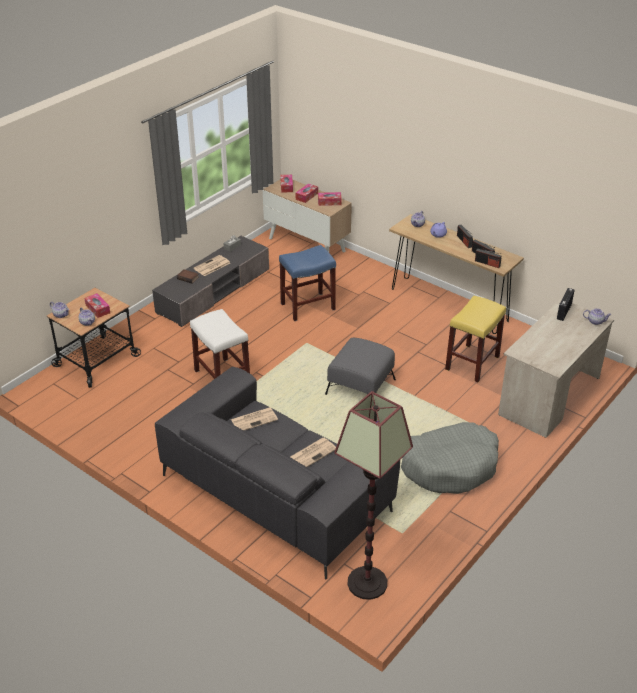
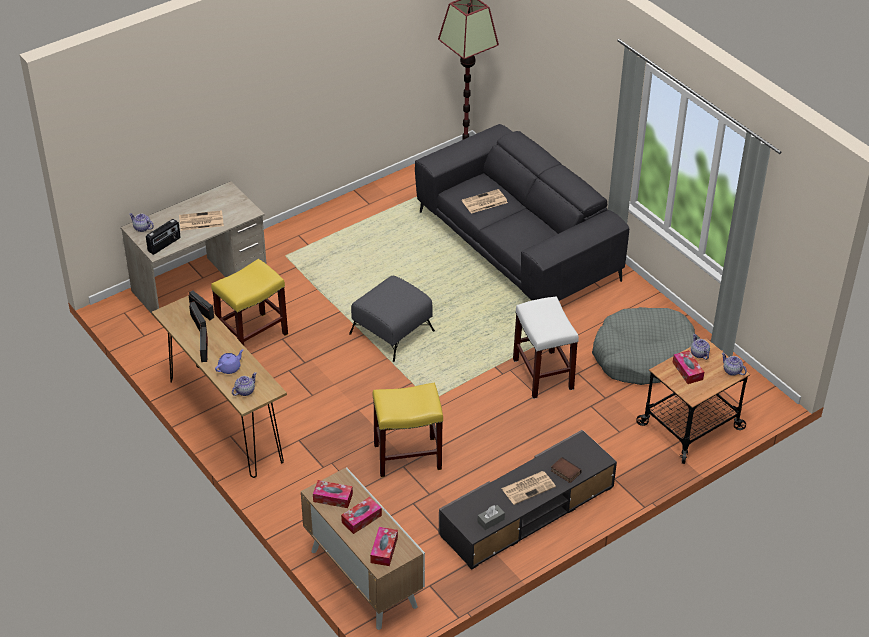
camera: 165 degrees left, 5 degrees up
(254, 419) = (529, 241): newspaper -> newspaper (200, 221)
(308, 306) = (407, 457): blue stool -> yellow stool
(450, 466) = (345, 238): grey dog bed -> grey dog bed (644, 356)

